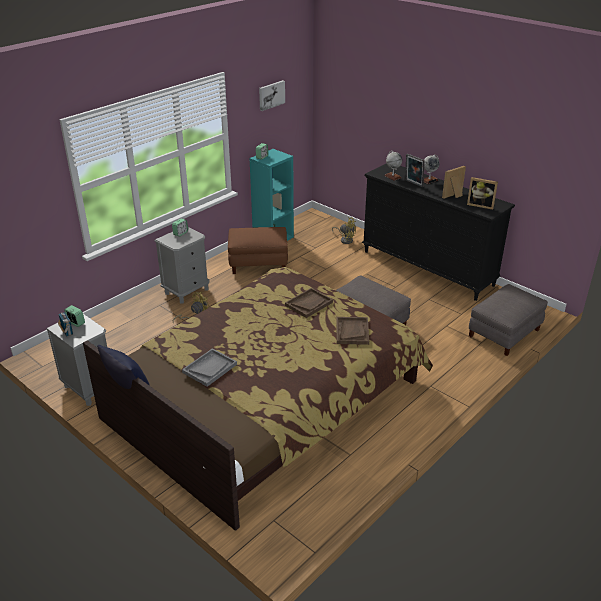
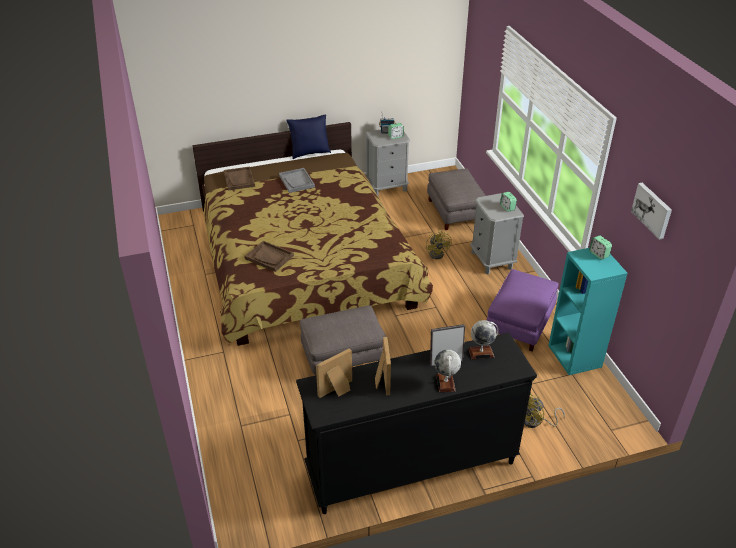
camera: 120 degrees right, 5 degrees up
(259, 262) = (519, 324): brown ottoman -> purple ottoman
(309, 304) = (330, 250): brown tray -> brown tray (239, 179)
(504, 333) = (235, 455): grey ottoman -> grey ottoman (454, 212)

